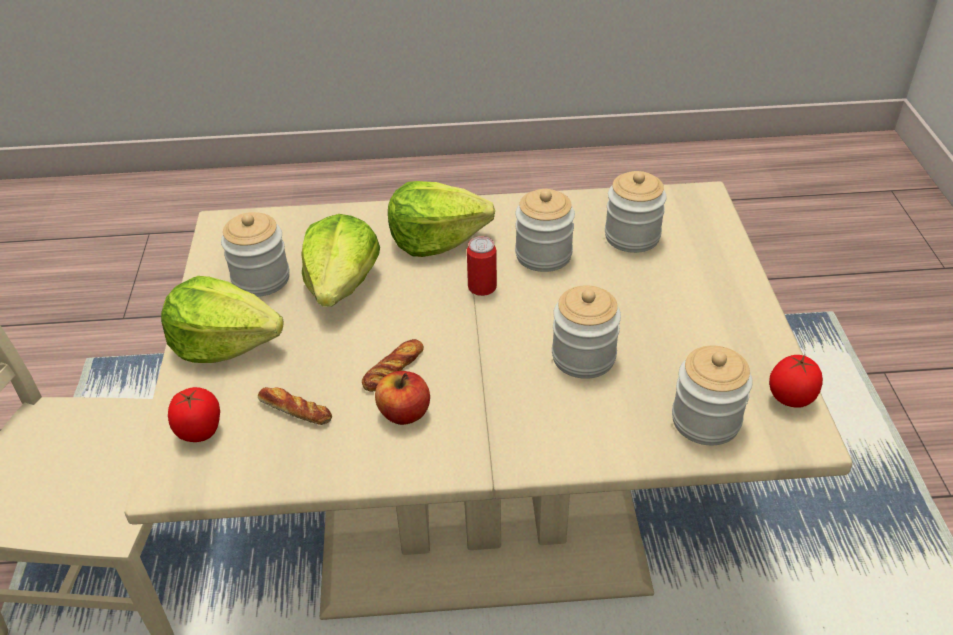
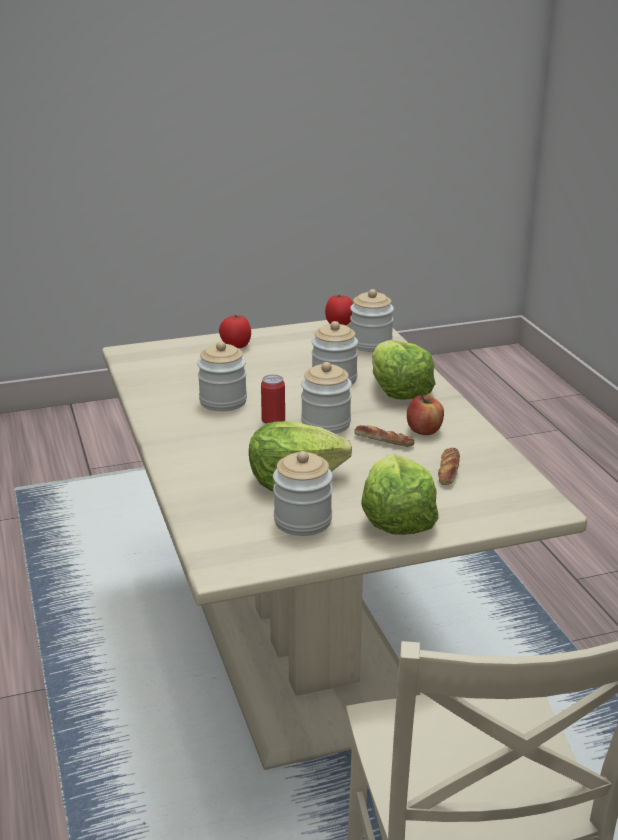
camera: 105 degrees left, 15 degrees down
(200, 431) = (496, 505): tomato -> tomato (235, 346)
(436, 239) = (214, 446): lettuce -> lettuce (398, 391)
(632, 236) = (189, 372): jar -> jar (326, 424)

